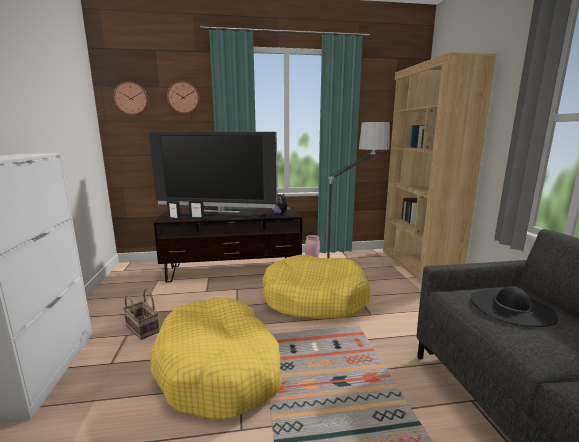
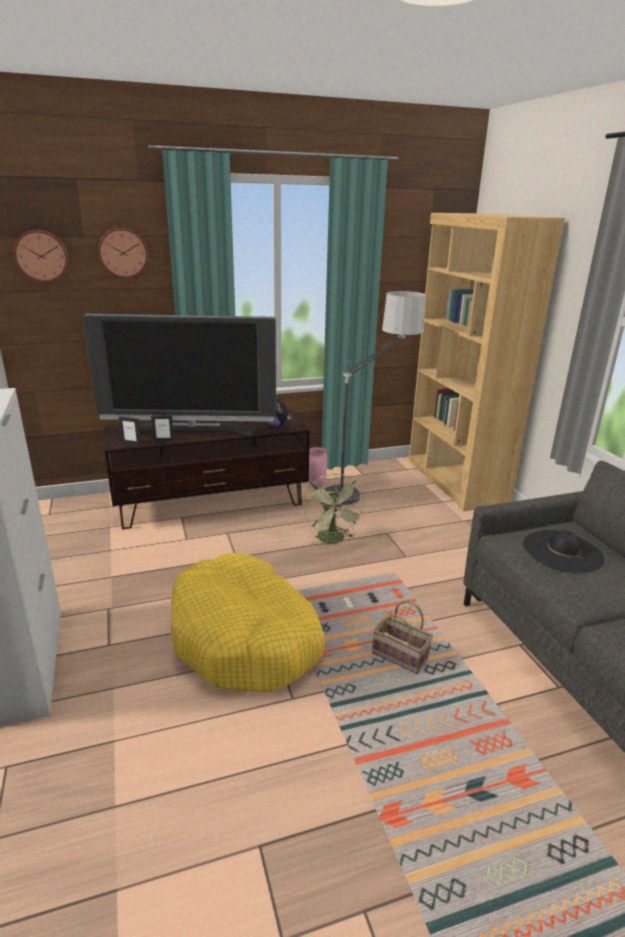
camera: 10 degrees left, 10 degrees up
(143, 329) = (127, 598): basket -> basket (401, 656)
(314, 299) = (333, 540): yellow dog bed -> green fan

